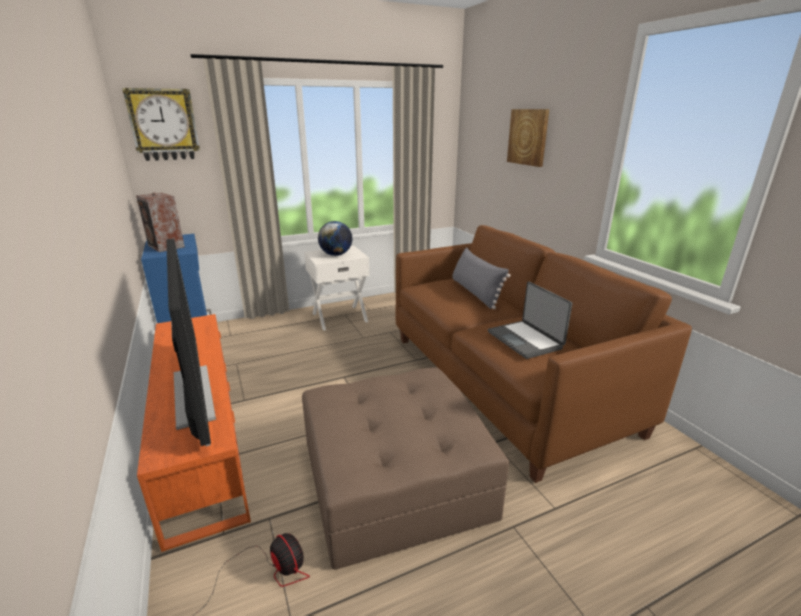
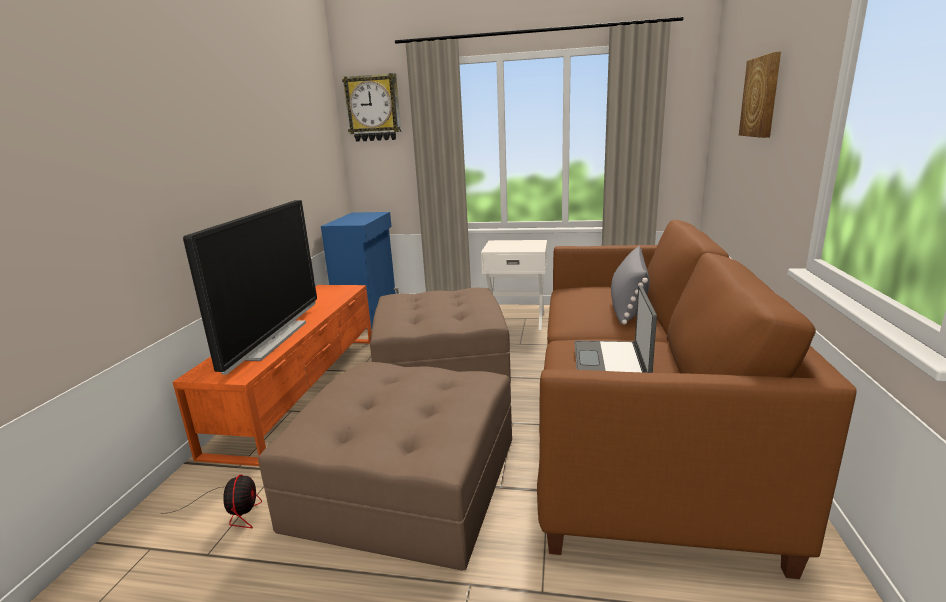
camera: 35 degrees right, 5 degrees down
(166, 246) = (352, 219): speaker -> none
(315, 369) = (442, 362): none -> brown ottoman
(336, 255) = (514, 246): globe -> none

